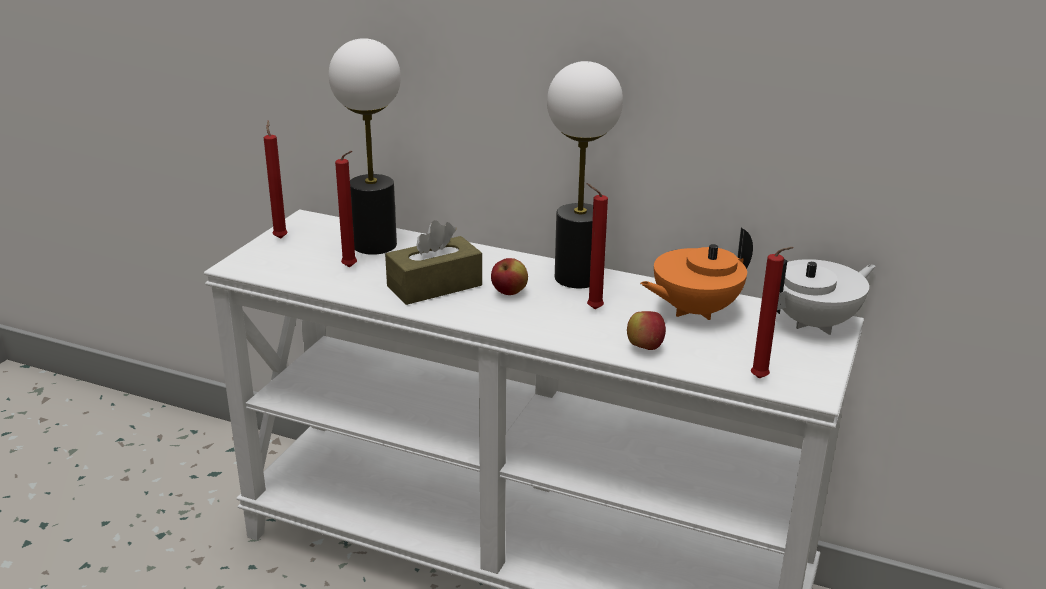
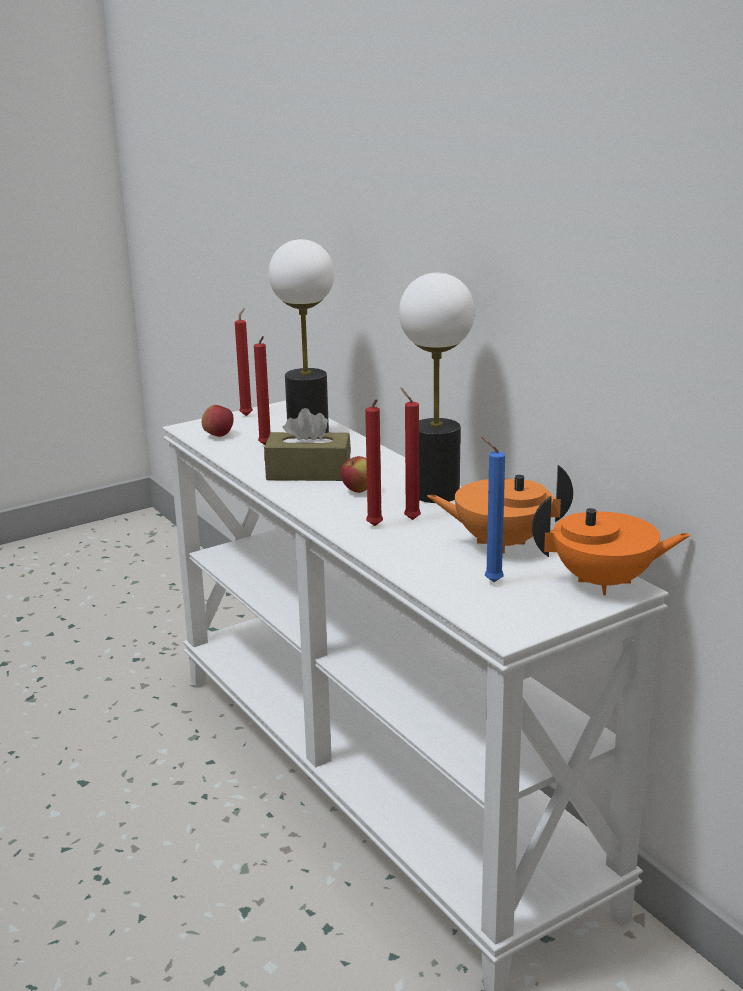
camera: 35 degrees right, 5 degrees down
(644, 347) = (408, 557): apple -> apple (218, 435)
(737, 349) = (490, 581): none -> blue candle
(762, 379) = (474, 609): red candle -> red candle (375, 527)
(815, 323) = (605, 582): white teapot -> orange teapot

